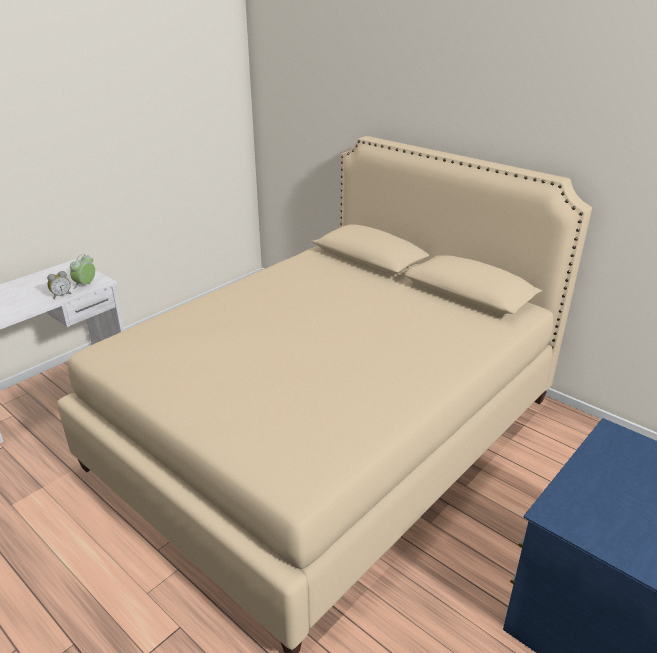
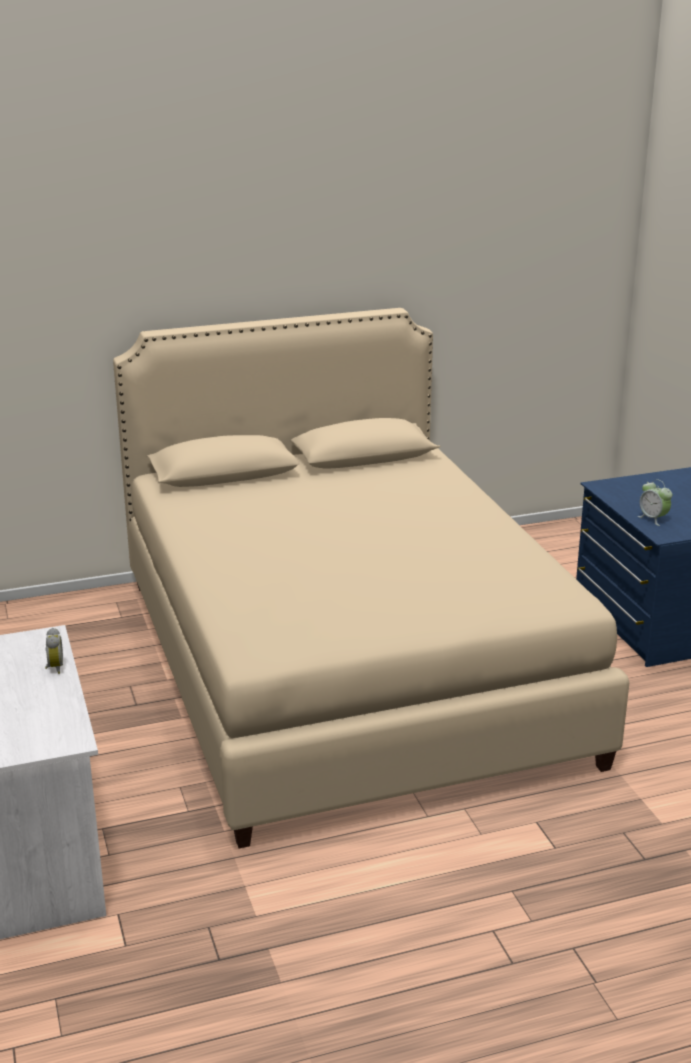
camera: 60 degrees left, 5 degrees down
(85, 285) = (44, 647): alarm clock -> alarm clock (653, 519)

